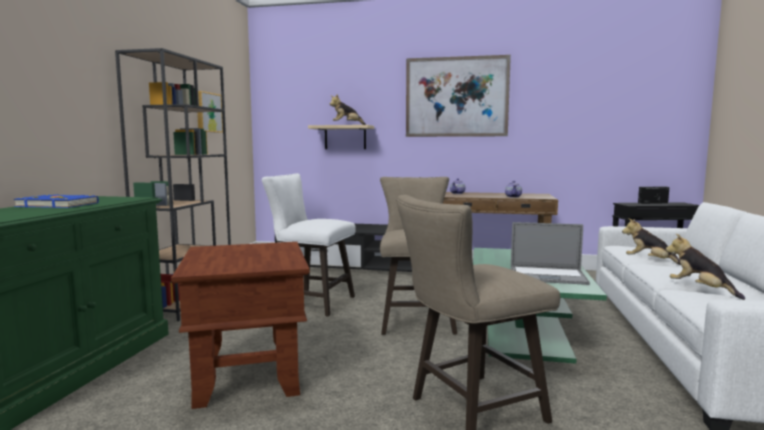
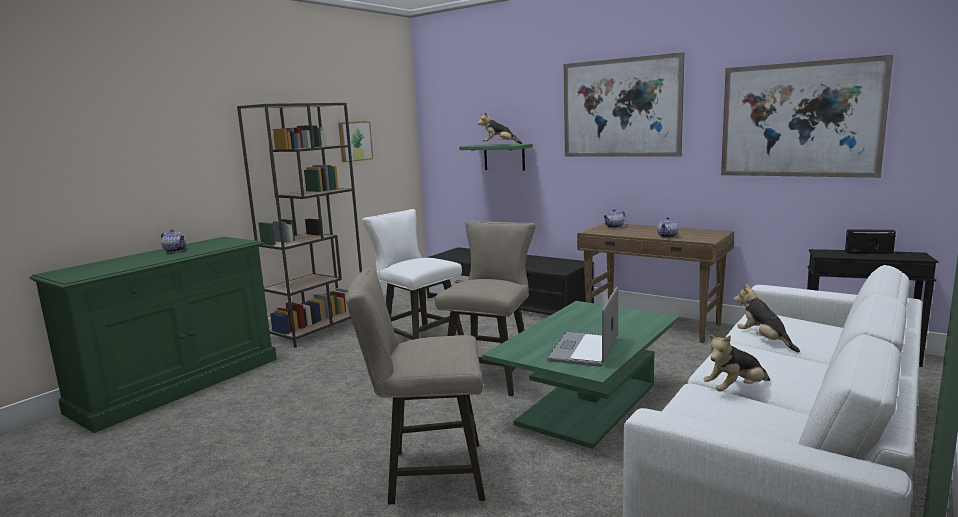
camera: 25 degrees right, 5 degrees up
(58, 205) = (175, 250): blue book -> teapot
(248, 375) = (296, 407): brown side table -> none
(345, 137) = (504, 157): beige shelf -> green shelf
(547, 276) = (584, 349): laptop -> laptop turned 75 degrees clockwise
(597, 109) = (799, 120): none -> picture
(700, 290) = (735, 389): plush toy -> plush toy turned 105 degrees counterclockwise

